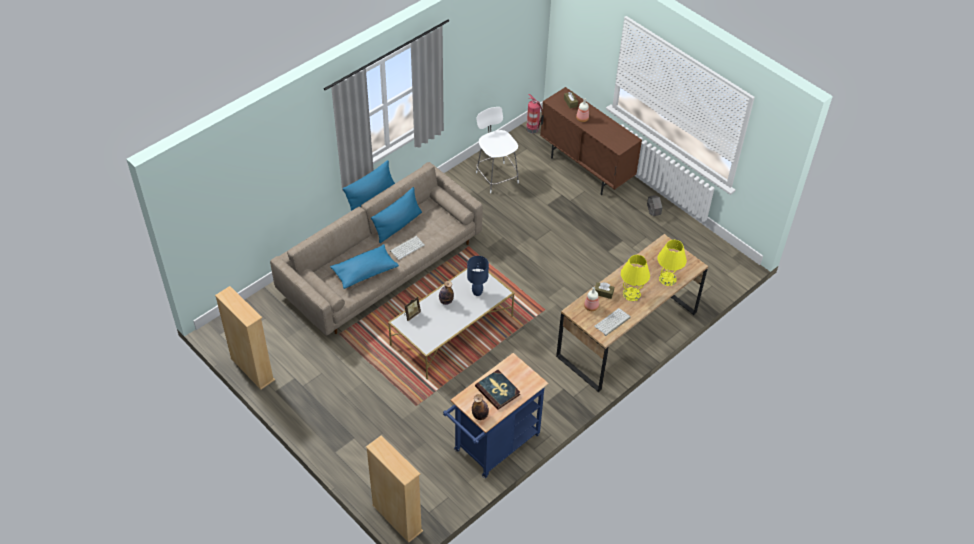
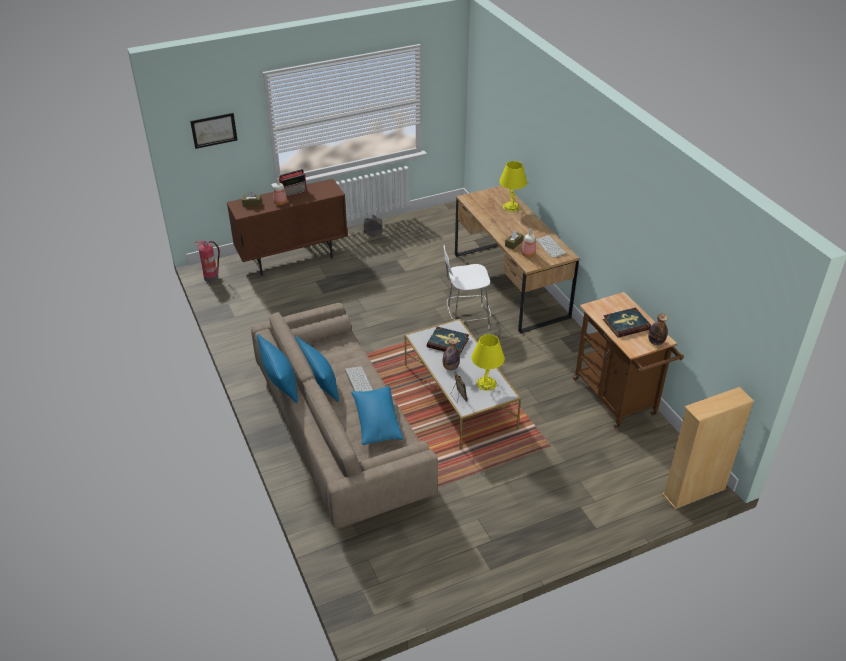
camera: 70 degrees left, 10 degrees down
(252, 369) = (447, 588): beige bookcase -> none
(477, 292) = (448, 342): blue table lamp -> book
(493, 446) = (617, 400): blue cart -> brown cart
(496, 176) = (261, 317): white stool -> white stool (466, 319)
(582, 29) = (214, 130): none -> picture
(603, 122) = (294, 192): none -> radio
(632, 293) = (521, 229): yellow table lamp -> yellow table lamp (486, 383)

